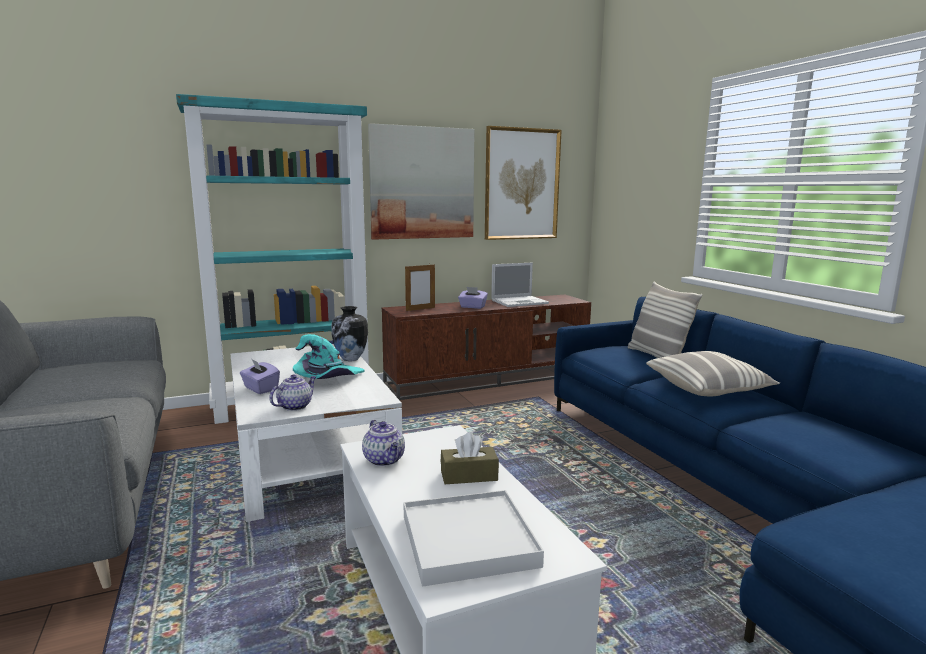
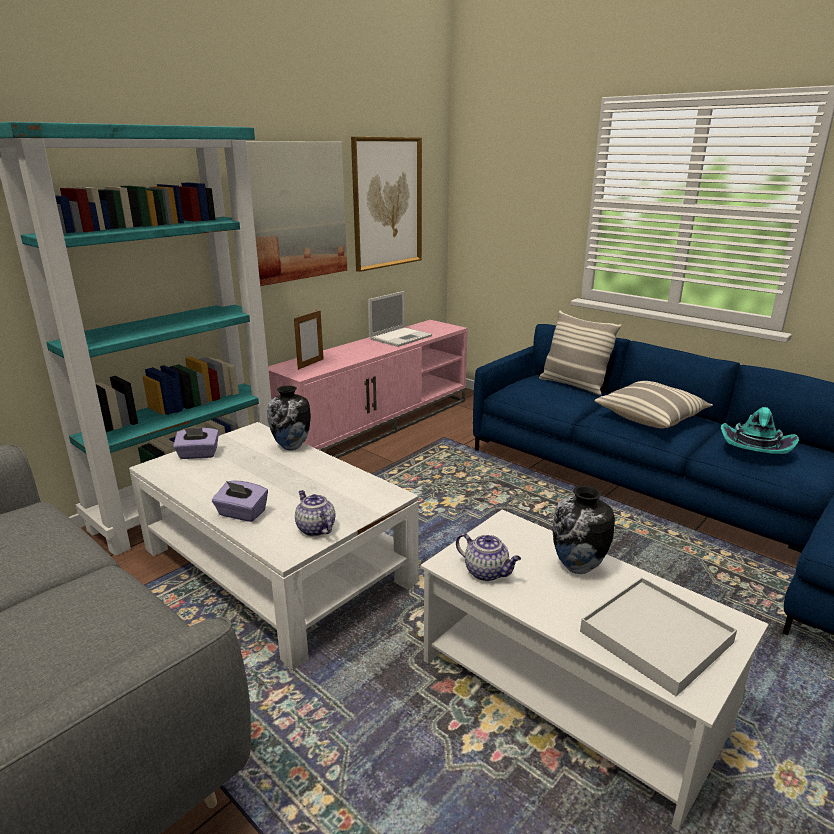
camera: 25 degrees left, 10 degrees up
(295, 406) = (315, 528): teapot -> teapot turned 45 degrees counterclockwise
(327, 379) = (301, 481): turquoise hat -> turquoise hat (754, 449)
(469, 475) = (578, 567): brown tissue box -> vase
(472, 307) = (362, 352): purple tissue box -> purple tissue box (198, 454)
(488, 378) = (377, 424): brown tv stand -> pink tv stand

